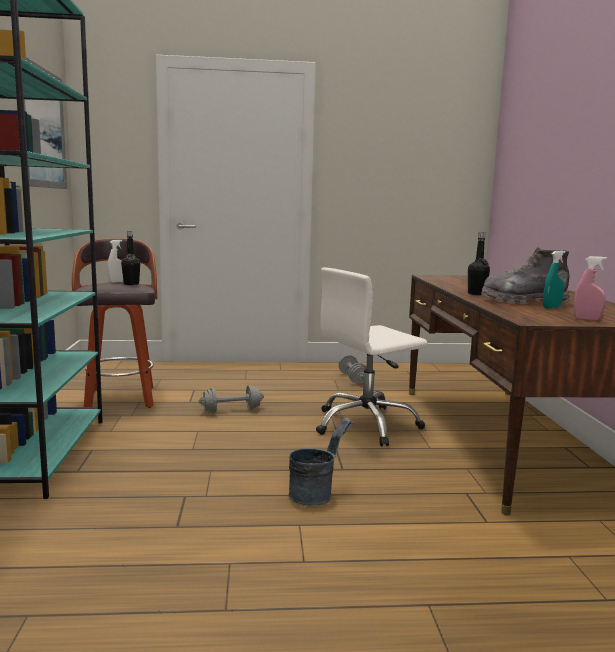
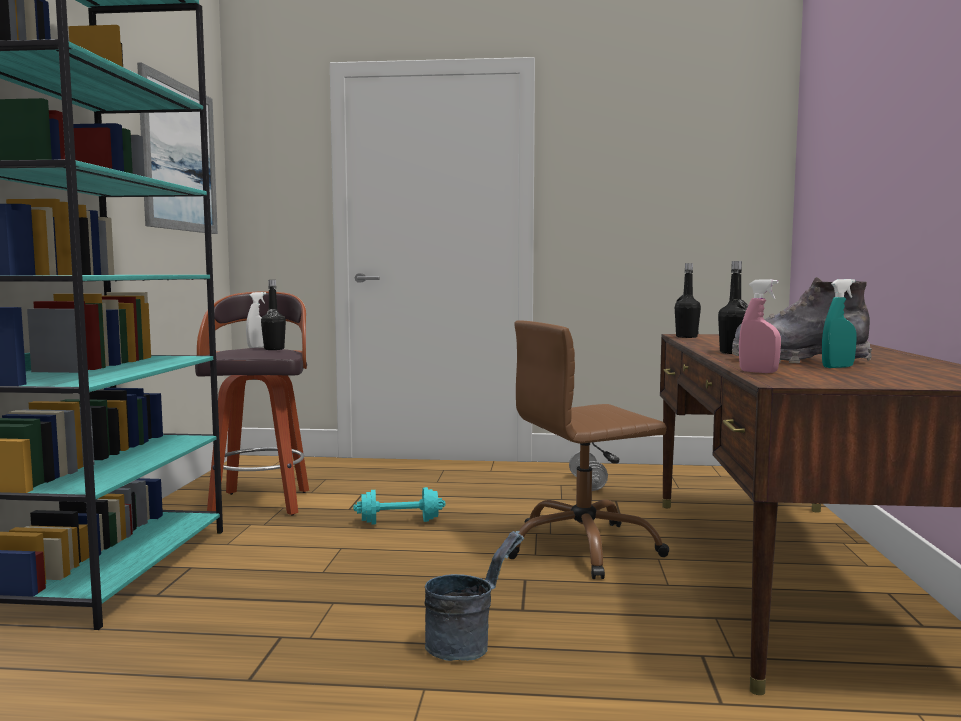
camera: 10 degrees right, 5 degrees down
(231, 410) = (400, 522): grey dumbbell -> turquoise dumbbell
(366, 425) = (583, 548): white office chair -> brown office chair
(432, 278) = (686, 337): none -> black bottle
(587, 319) = (882, 380): pink spray bottle -> pink spray bottle (758, 372)

